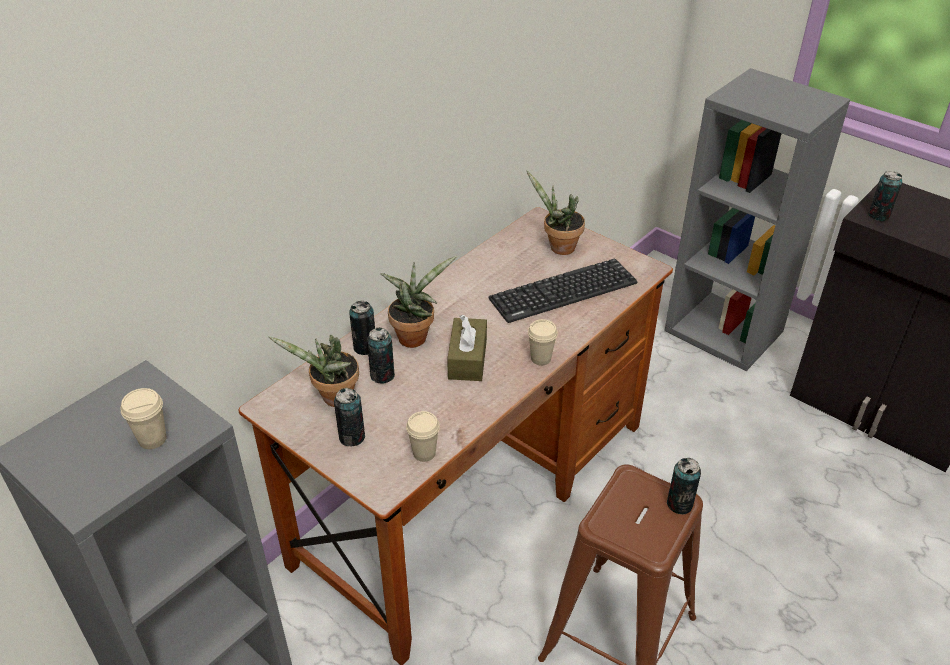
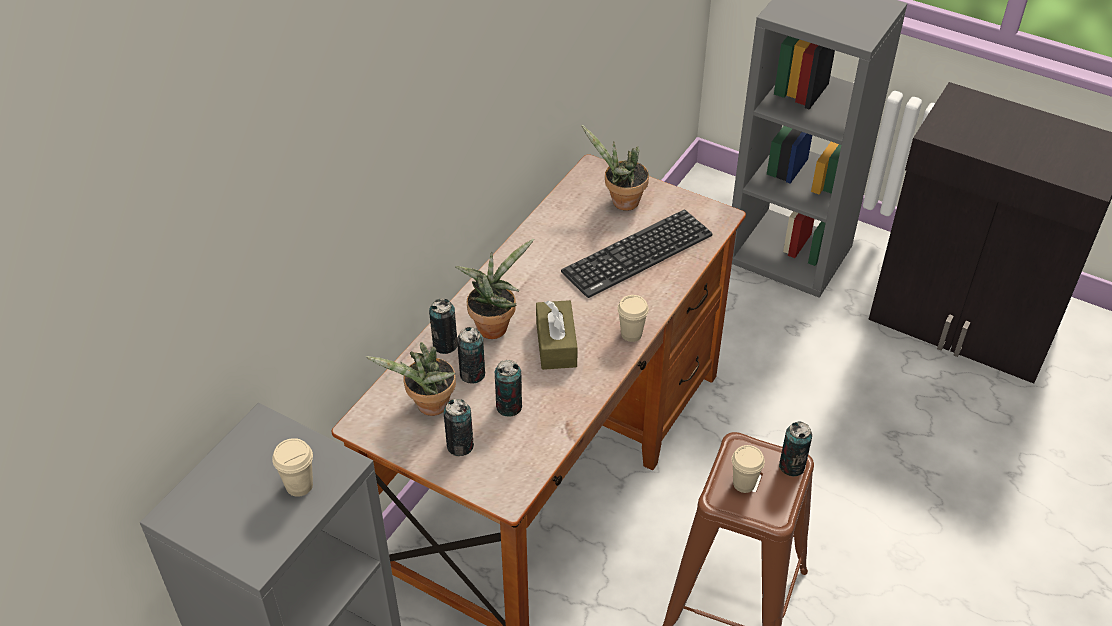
camera: 10 degrees left, 5 degrees up
(424, 453) = (538, 453): beige cup -> beige cup (744, 484)
(878, 216) = (948, 131): can -> can (509, 407)

